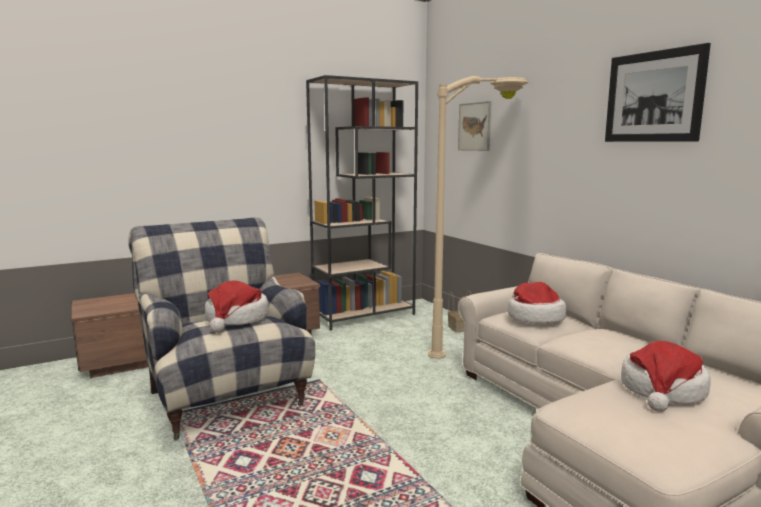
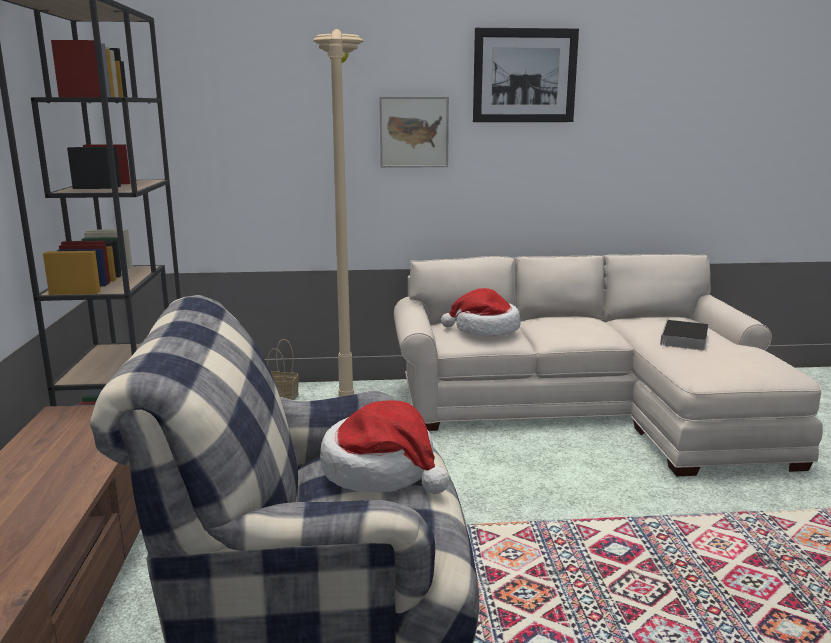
camera: 65 degrees left, 5 degrees up
(474, 126) = (240, 99): picture -> picture (414, 132)
(662, 391) = (684, 340): hat -> book

